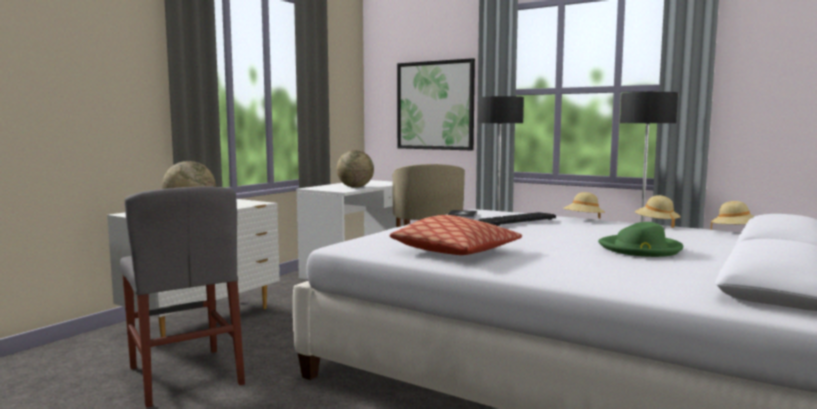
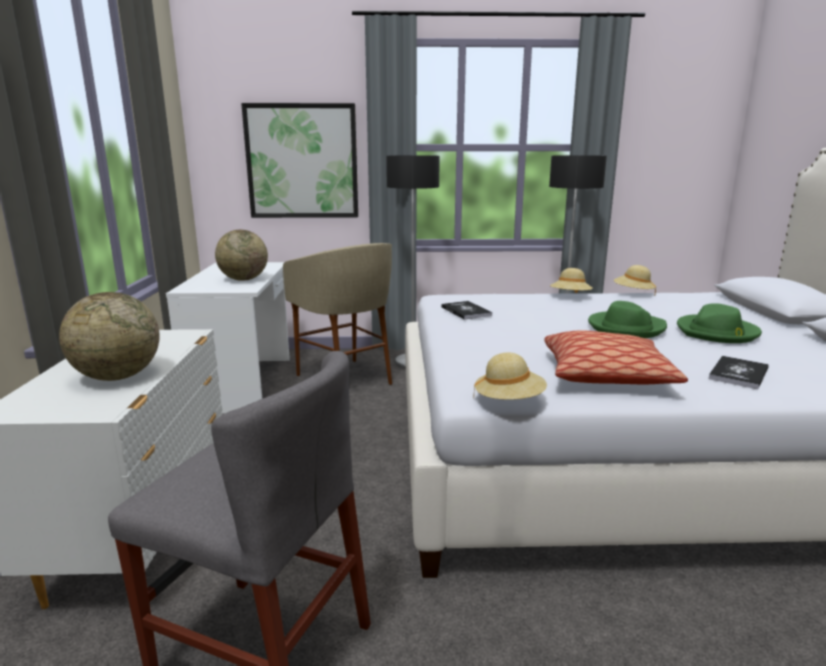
camera: 35 degrees left, 10 degrees up
(518, 221) = (538, 310): keyboard -> none
(561, 237) = (626, 328): none -> green hat
(565, 266) = (738, 373): none -> book
(735, 232) = (702, 294): beige hat -> beige hat (509, 401)

